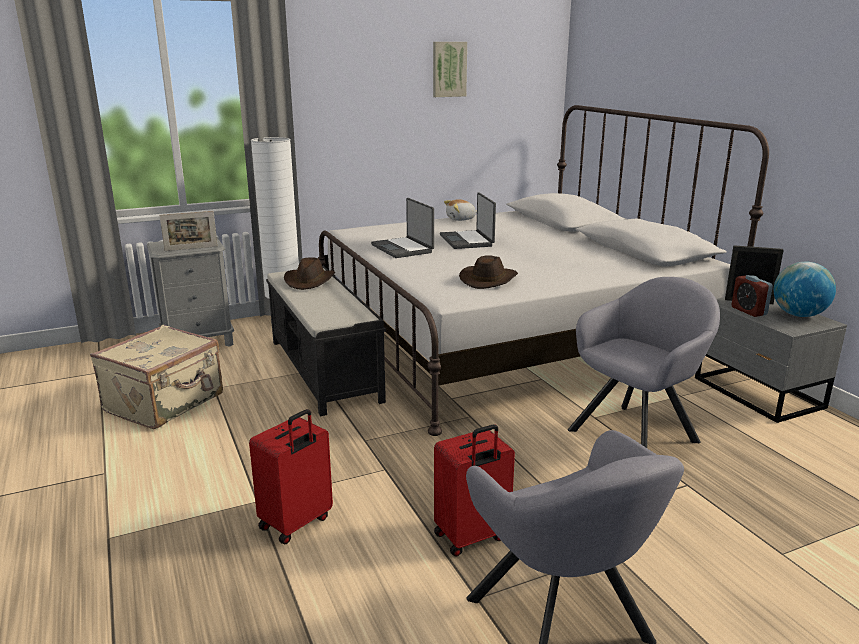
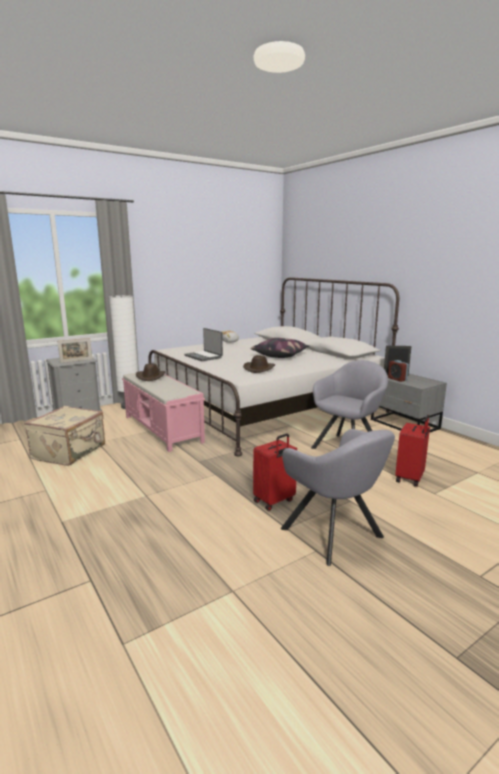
camera: 10 degrees left, 5 degrees down
(296, 523) = (173, 504): red suitcase -> red suitcase (410, 478)
(325, 370) = (163, 429): black bench -> pink bench
(449, 69) = (218, 257): picture -> none
(467, 241) = (239, 351): laptop -> none
(537, 252) = (280, 355): none -> pillow
(798, 315) = (422, 380): globe -> none

